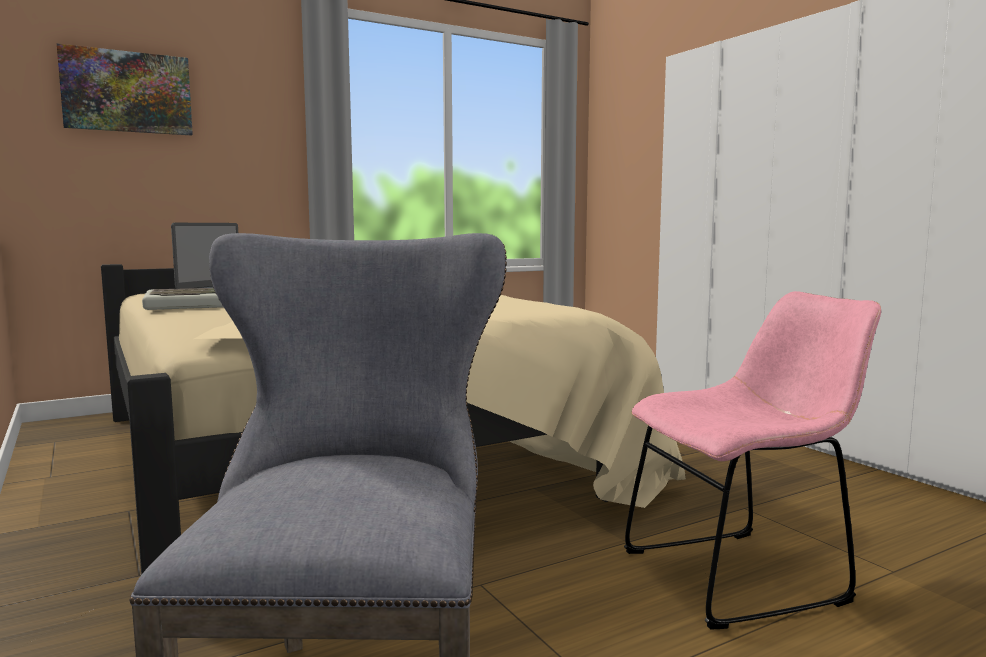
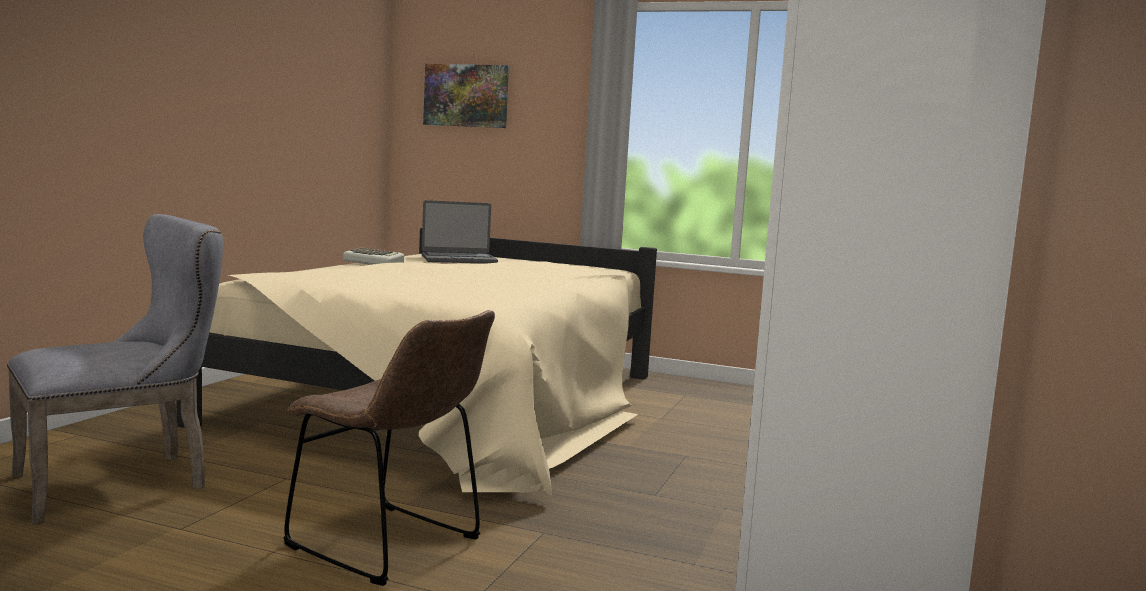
camera: 50 degrees right, 0 degrees up
(742, 575) = (391, 546): pink chair -> brown chair

